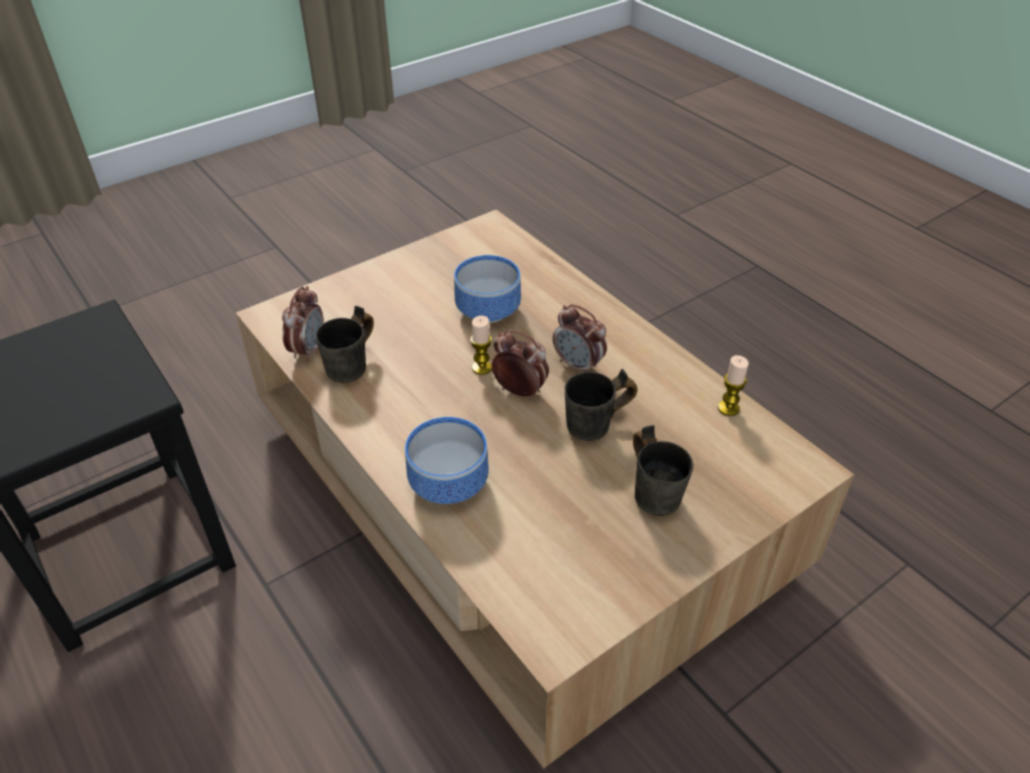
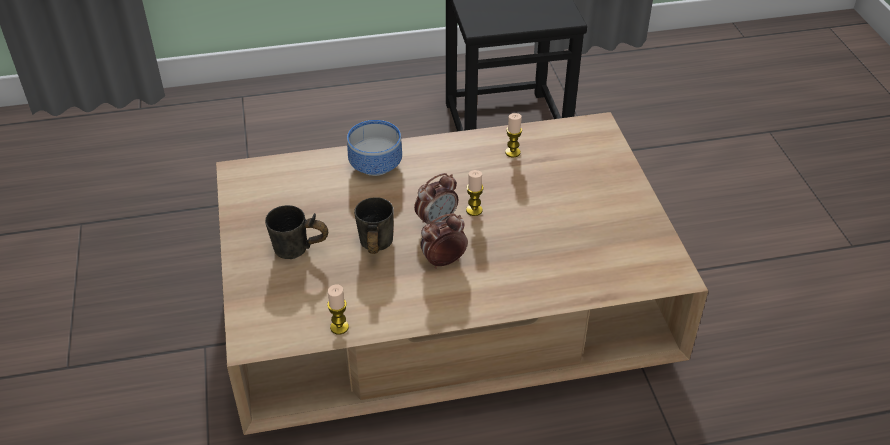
camera: 115 degrees right, 0 degrees up
(308, 350) = (545, 135): alarm clock -> none
(356, 367) = (512, 152): grey mug -> candle
(490, 312) = (539, 235): bowl -> none

